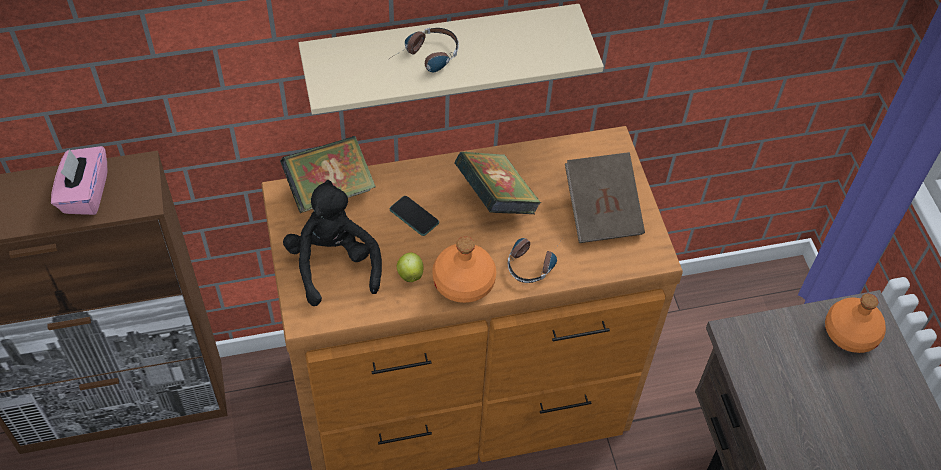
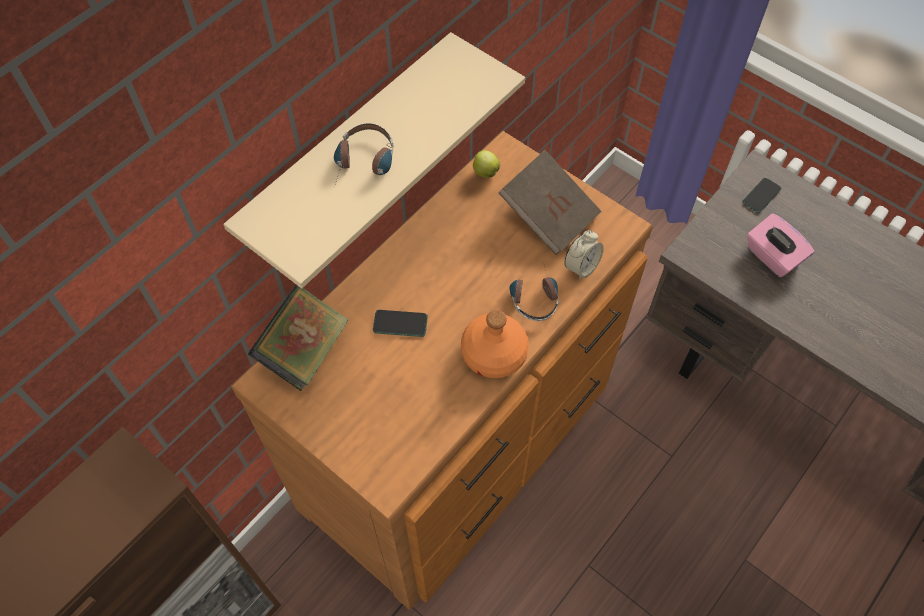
camera: 35 degrees left, 5 degrees up
(85, 193) = (83, 523): pink tissue box -> pink tissue box (772, 257)
(334, 263) = (368, 416): black plush toy -> none
(410, 274) = (443, 378): apple -> apple (485, 172)
(496, 199) = (455, 262): book -> none
(591, 265) = (581, 267): none -> alarm clock
(850, 332) = (761, 196): orange bottle -> phone

